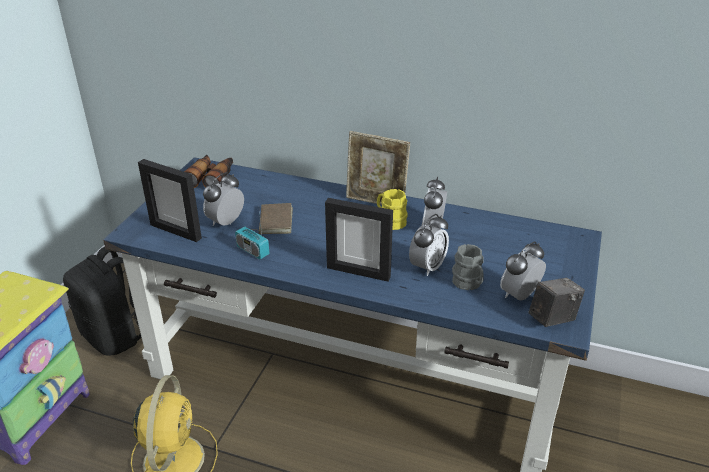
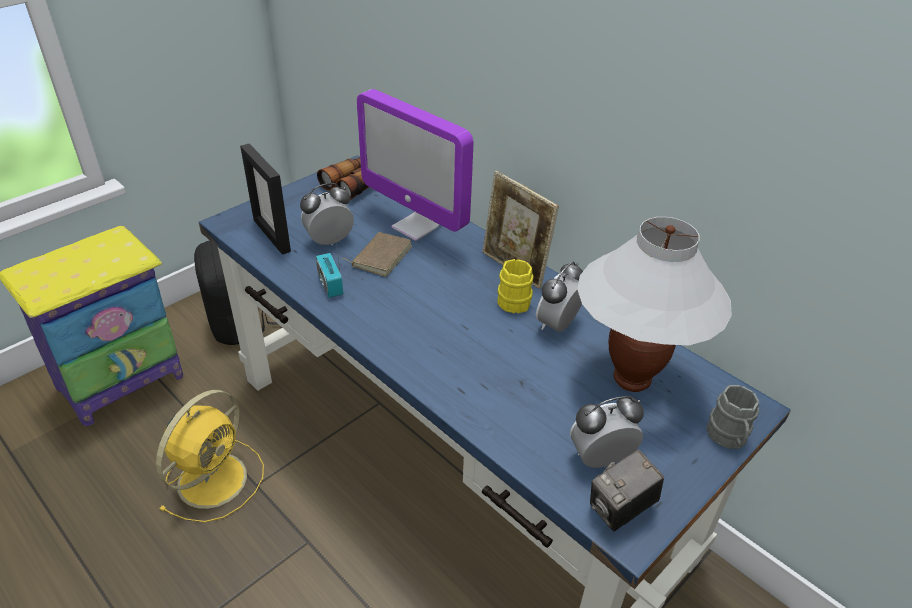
camera: 25 degrees right, 5 degrees up
(284, 194) = (416, 226): none -> monitor
(359, 271) = (425, 351): picture frame -> none
(427, 267) = (511, 375): alarm clock -> none
(468, 284) = (545, 417): grey mug -> grey mug (728, 438)
(503, 244) = (632, 379): none -> white table lamp
(552, 318) = (620, 509): camera -> camera turned 150 degrees clockwise

